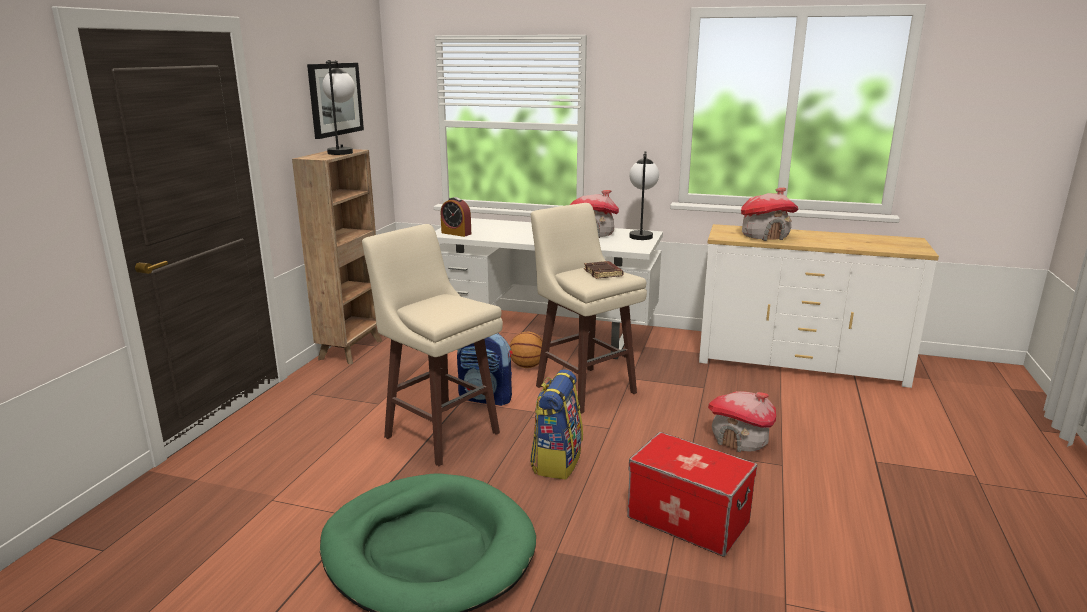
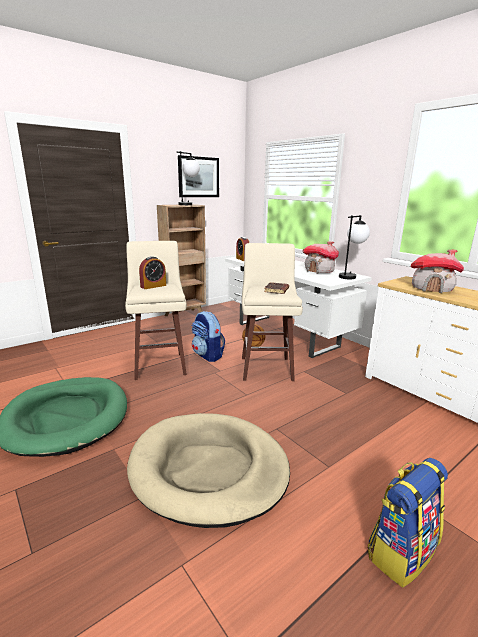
camera: 35 degrees right, 0 degrees up
(436, 305) = (153, 286): none -> alarm clock
(556, 461) = (190, 401): backpack -> backpack (401, 552)
(688, 519) = (209, 470): storage box -> beige dog bed
(740, 440) = (322, 436): toy house -> none

